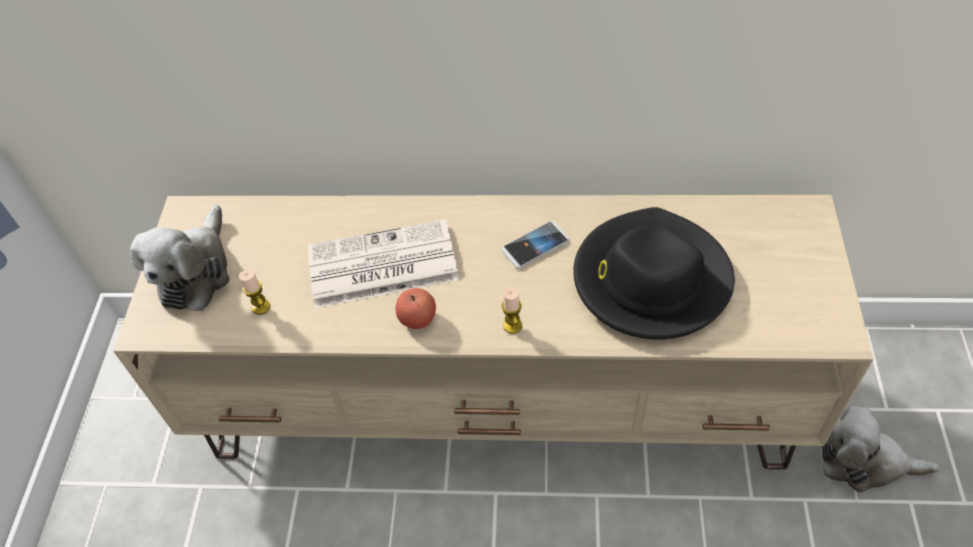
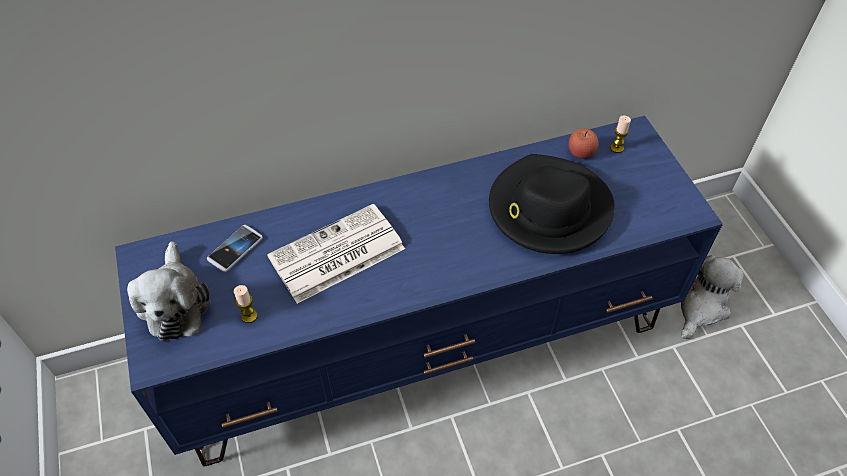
camera: 25 degrees left, 0 degrees up
(417, 318) = (386, 288): apple -> apple (581, 152)
(500, 399) = (424, 343): beige tv stand -> blue tv stand
(512, 325) = (463, 272): candle -> candle (616, 148)
(535, 245) = (452, 206): phone -> phone (235, 249)
(864, 462) = (701, 307): plush toy -> plush toy turned 135 degrees clockwise

